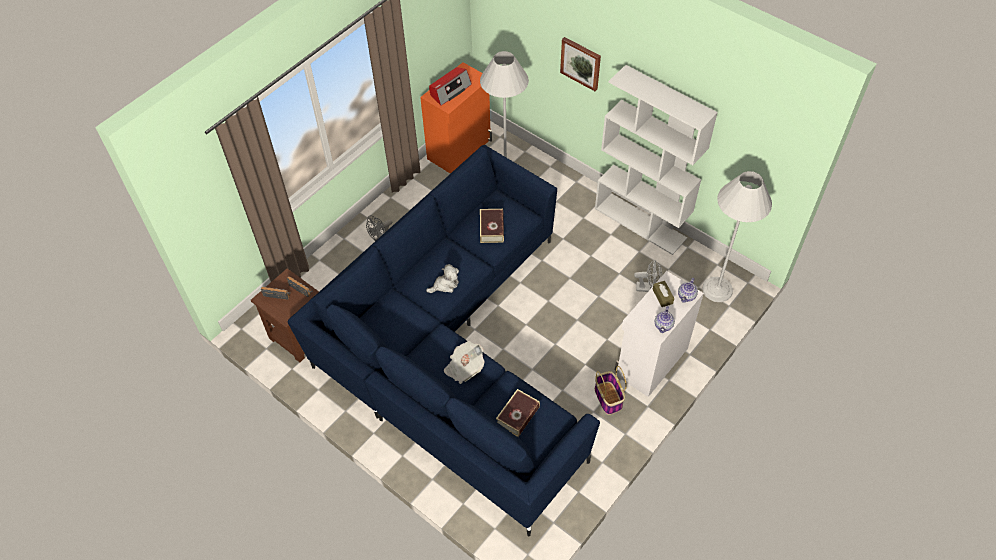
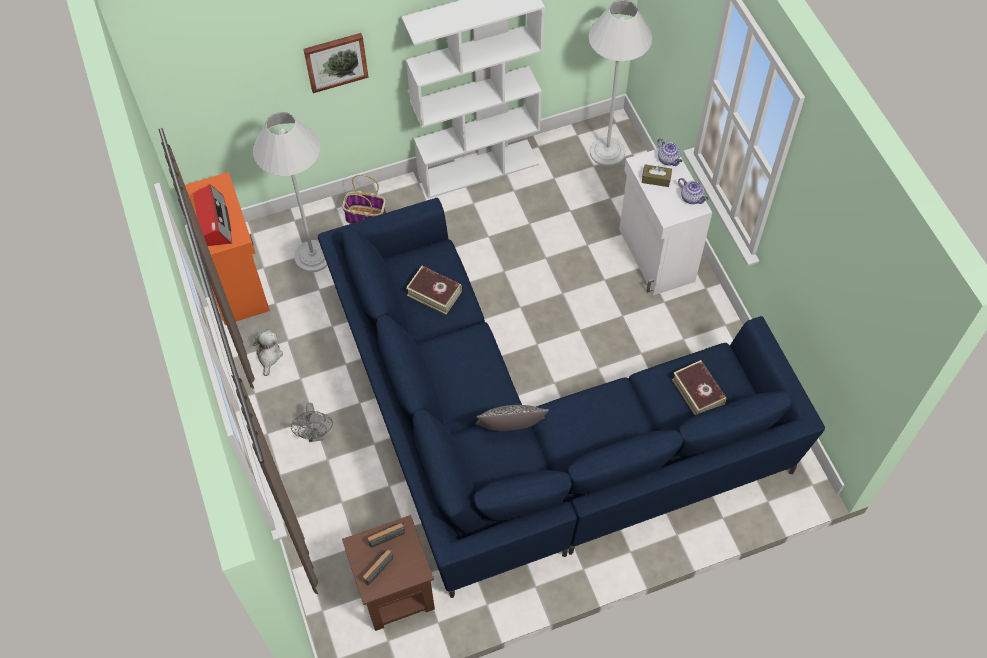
camera: 60 degrees left, 5 degrees up
(418, 320) = (511, 430): none -> pillow
(445, 285) = (481, 378): plush toy -> plush toy (269, 356)
(464, 368) = (607, 413): newspaper -> none
(608, 398) = (676, 317): basket -> basket (367, 217)
(648, 288) = (565, 208): white fan -> none

